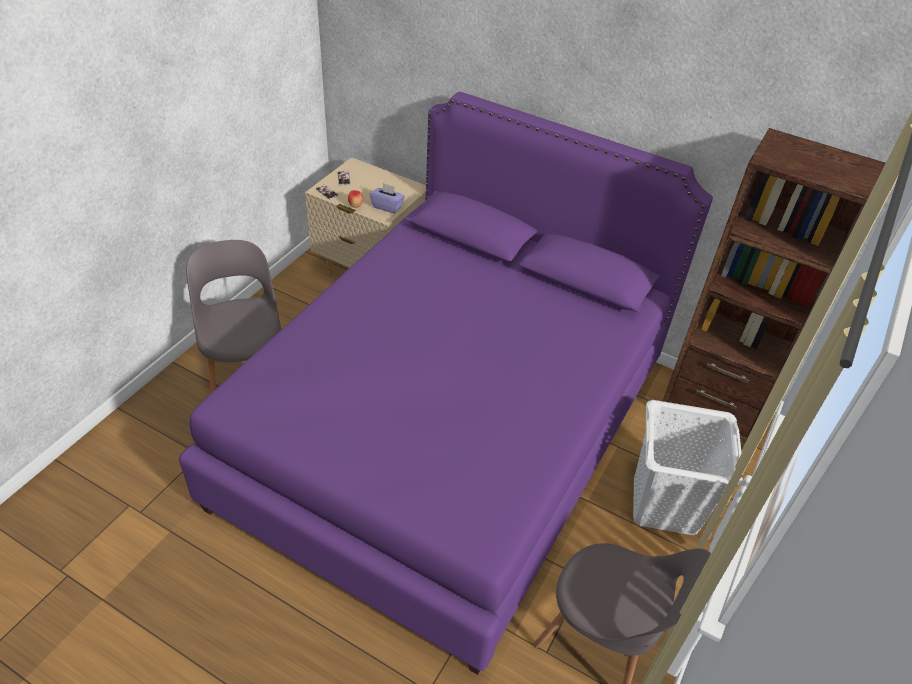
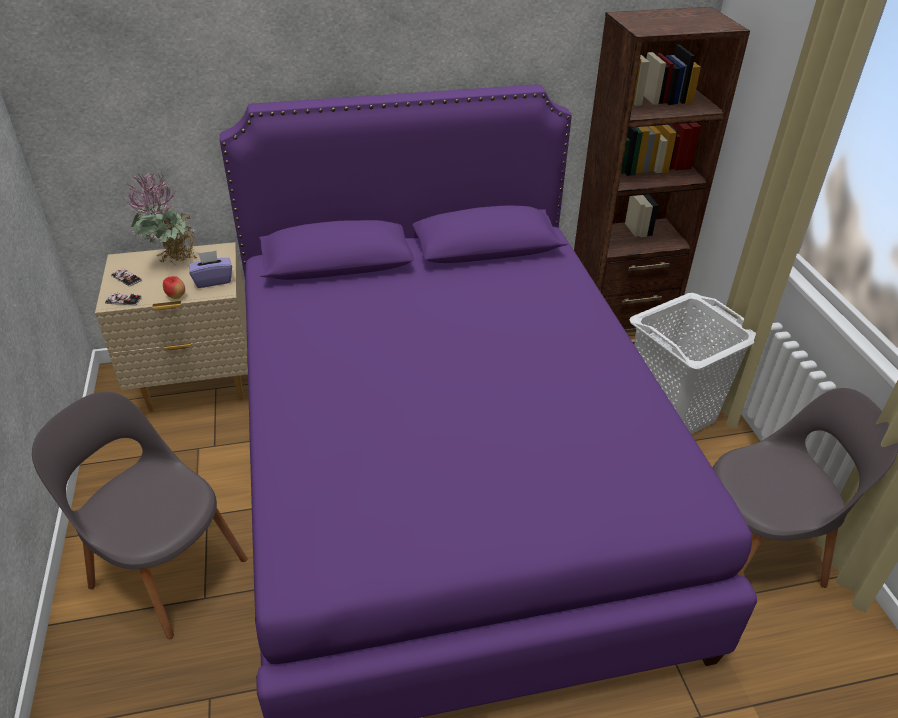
camera: 40 degrees left, 5 degrees down
(378, 183) = (173, 264): none -> potted plant

